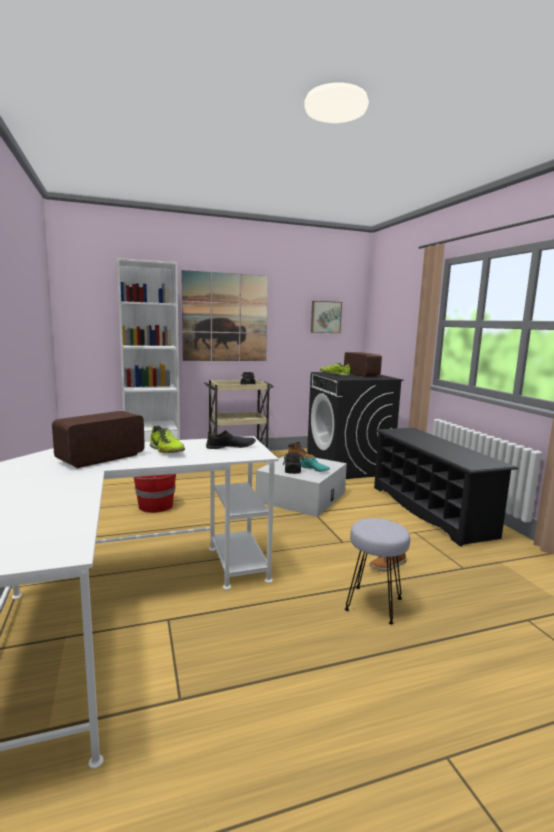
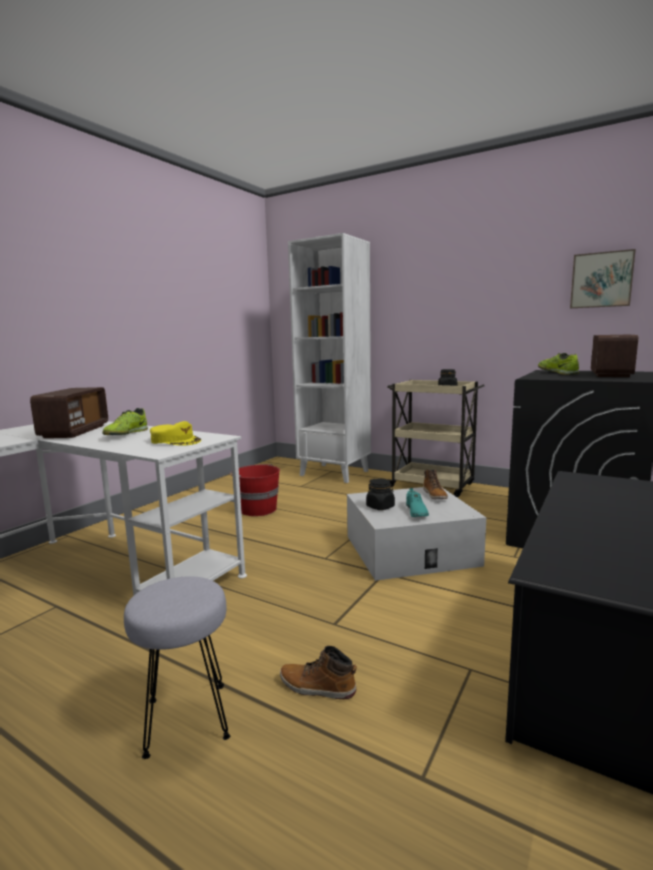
camera: 50 degrees right, 0 degrees up
(101, 458) = (75, 431): radio -> radio turned 90 degrees clockwise
(225, 317) = (434, 297): picture -> none
(231, 447) = (175, 441): black shoe -> yellow cap

